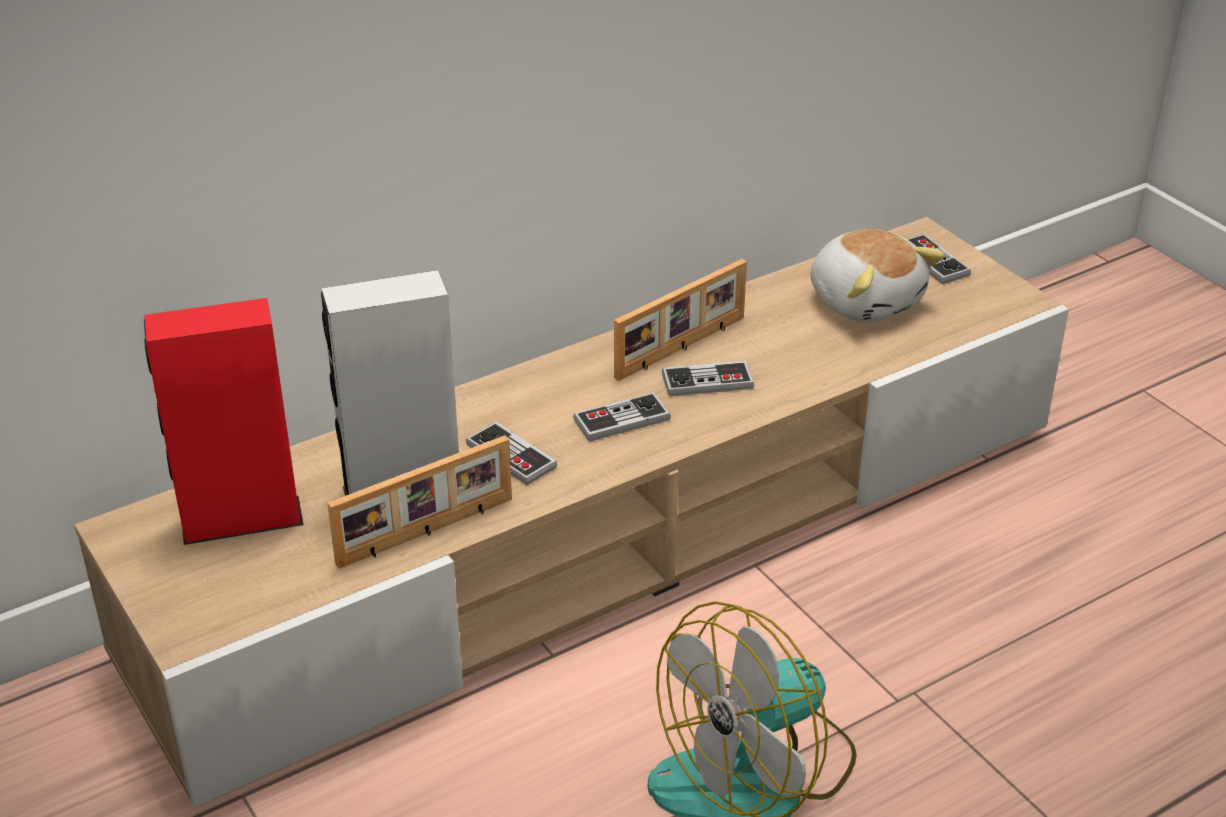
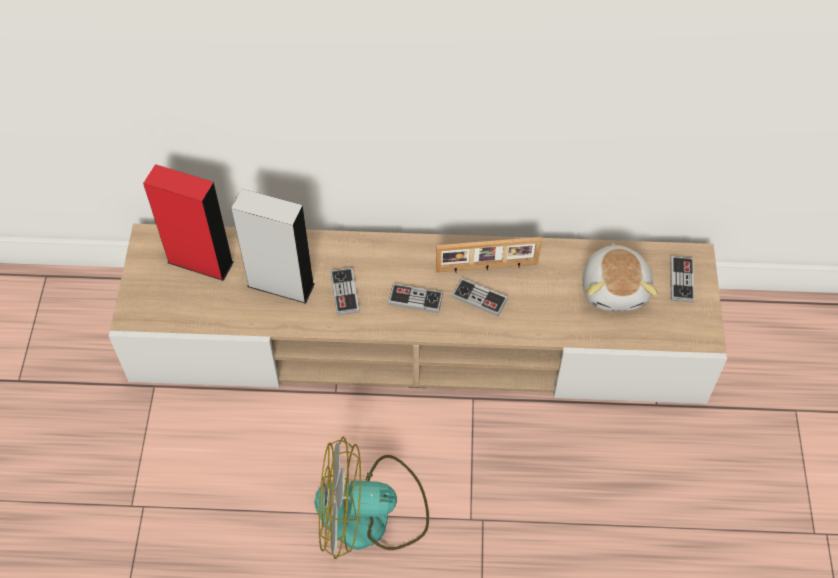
camera: 35 degrees right, 20 degrees up
(427, 532) = (271, 318): picture frame -> none

